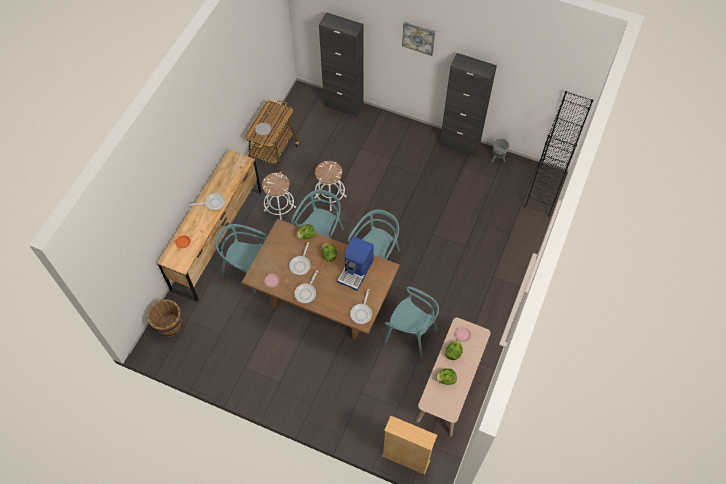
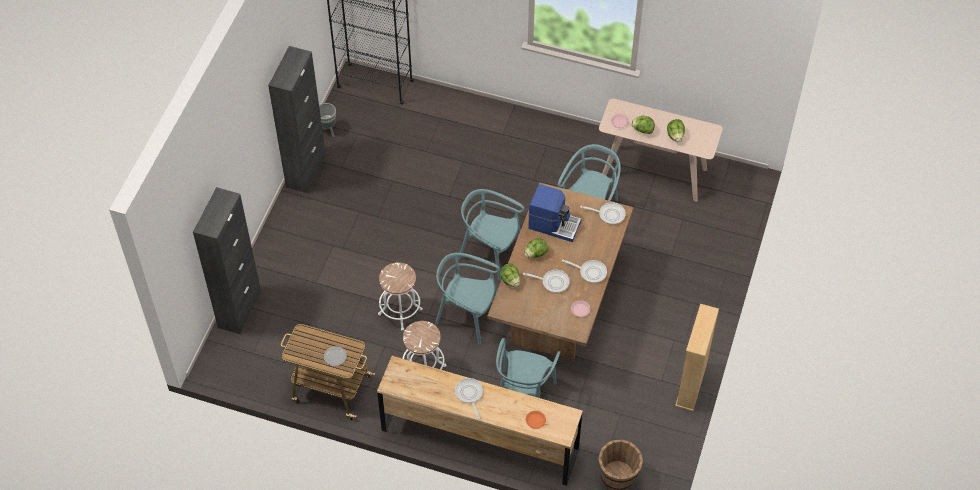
camera: 95 degrees left, 5 degrees down
(406, 458) = (740, 209): beige bookcase -> beige bookcase (691, 386)
(418, 37) = (243, 124): picture -> none

